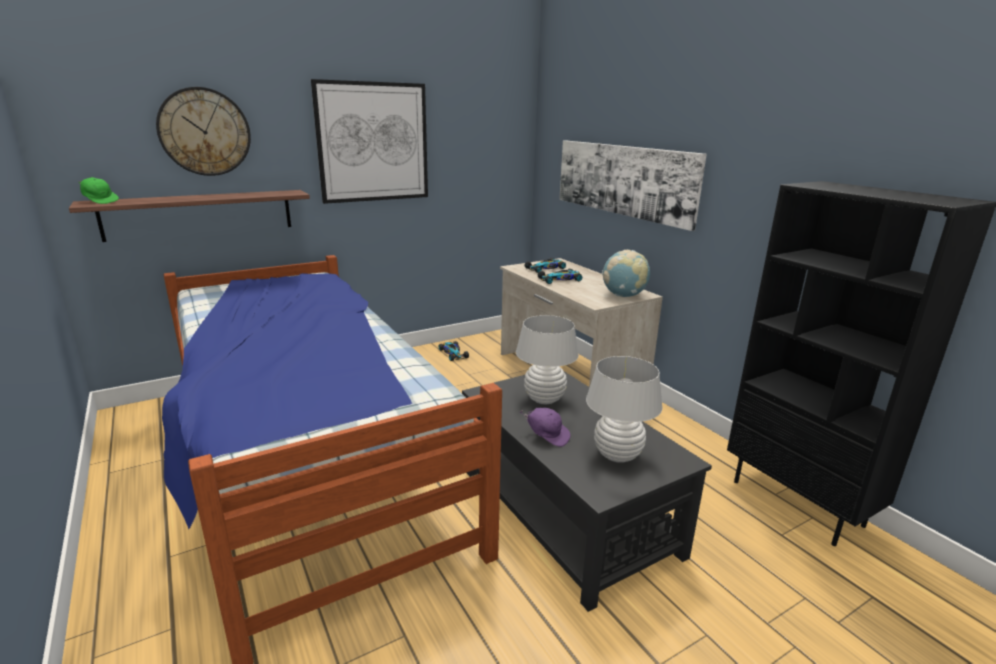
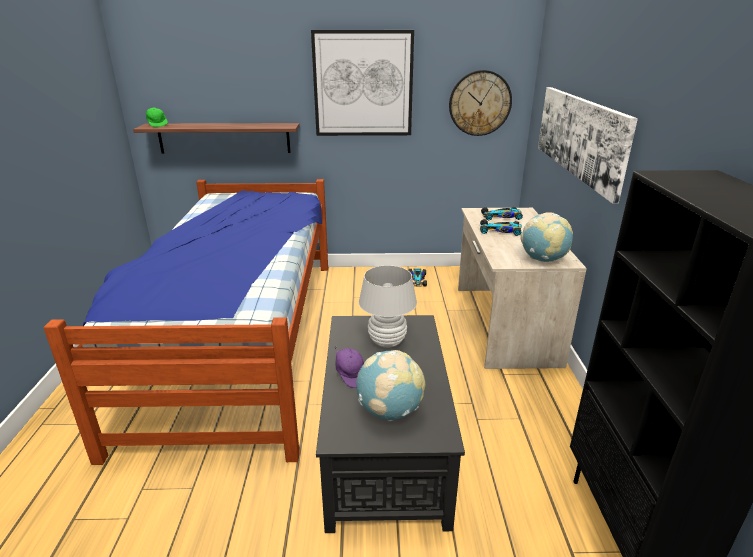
camera: 30 degrees right, 5 degrees up
(204, 132) = (229, 75): wall clock -> wall clock (480, 103)
(617, 455) = (390, 411): white table lamp -> globe

